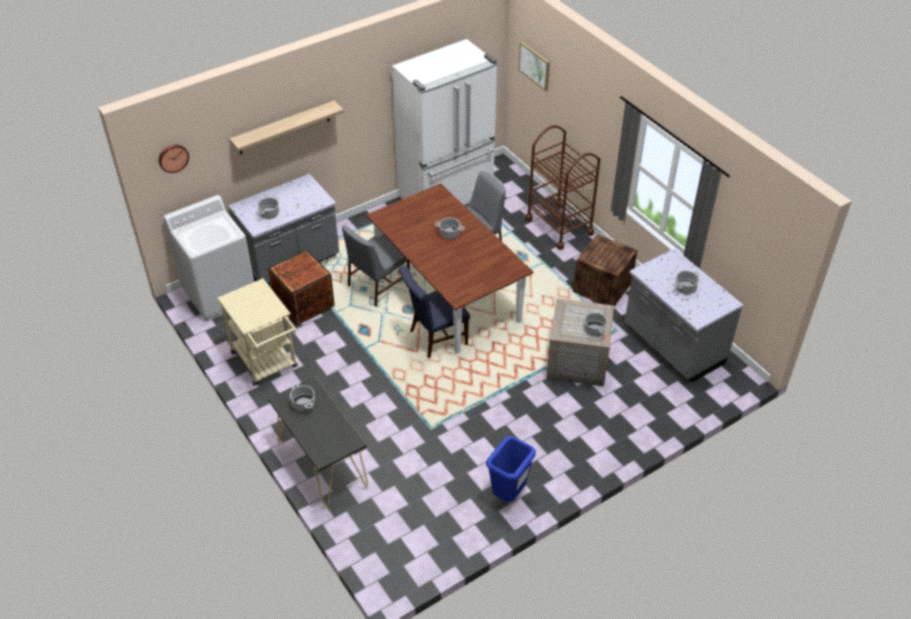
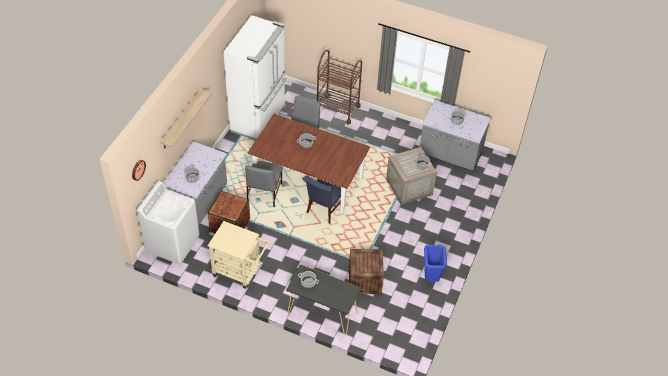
camera: 35 degrees left, 5 degrees up
(534, 65) = (294, 16): picture -> none
(602, 287) = (389, 137): crate -> crate (364, 280)

